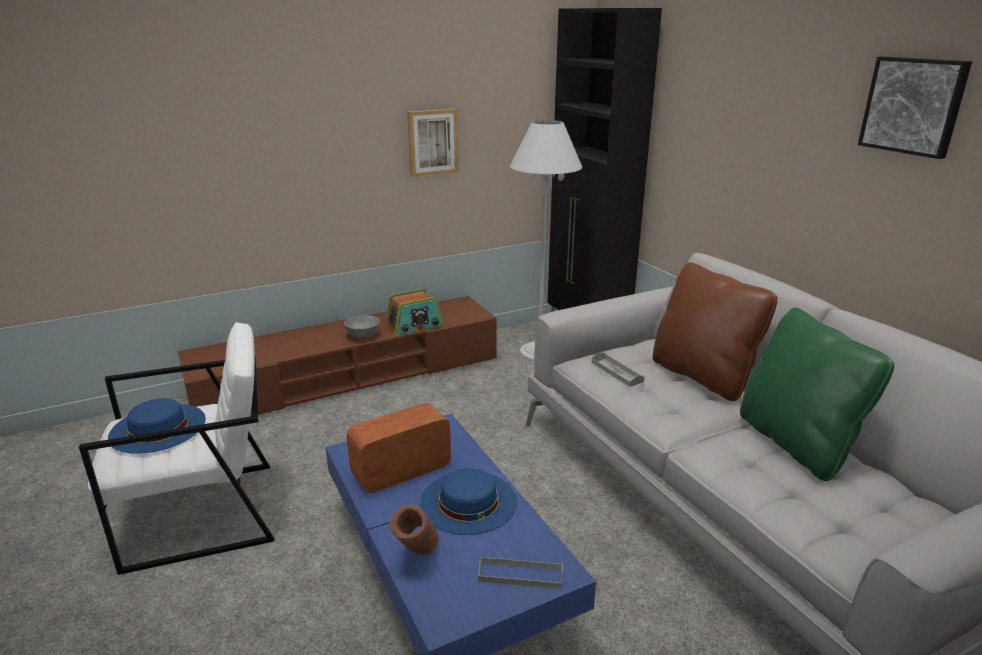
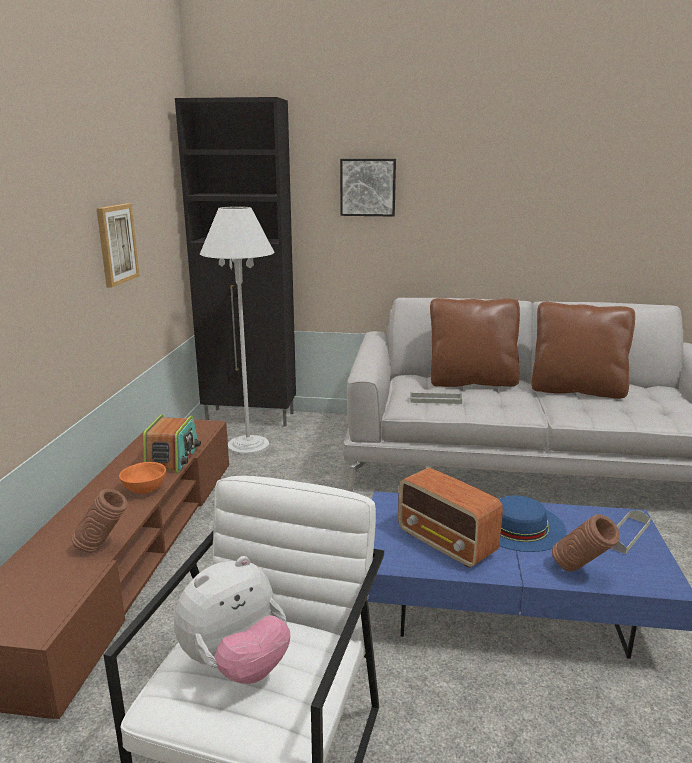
camera: 55 degrees left, 5 degrees down
(158, 428) = (236, 664): blue hat -> plush toy
(286, 354) = (103, 548): none -> brown vase
(362, 336) = (144, 490): grey bowl -> orange bowl
(400, 472) = (447, 543): radio -> radio turned 45 degrees counterclockwise
(796, 443) = (576, 390): green pillow -> brown pillow
(914, 106) = (536, 162): picture -> picture (368, 187)

